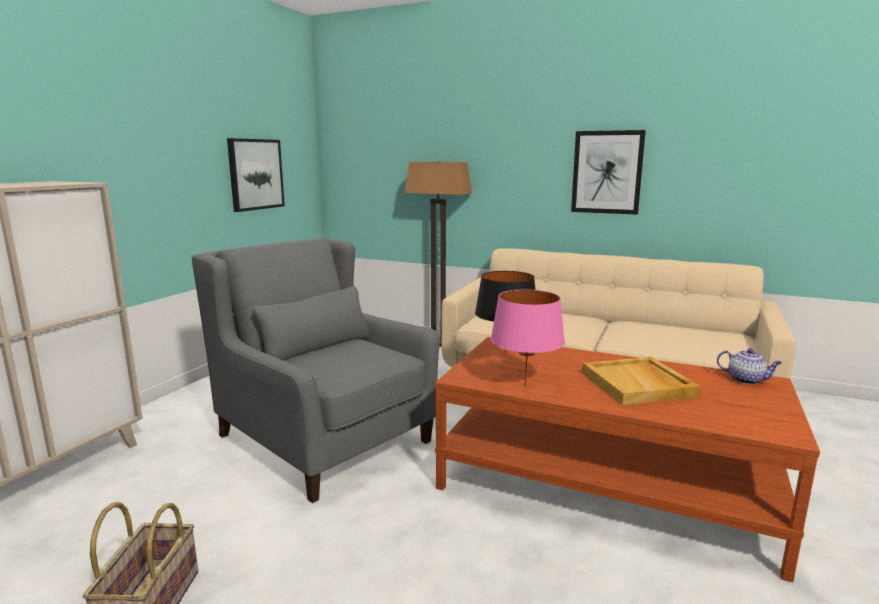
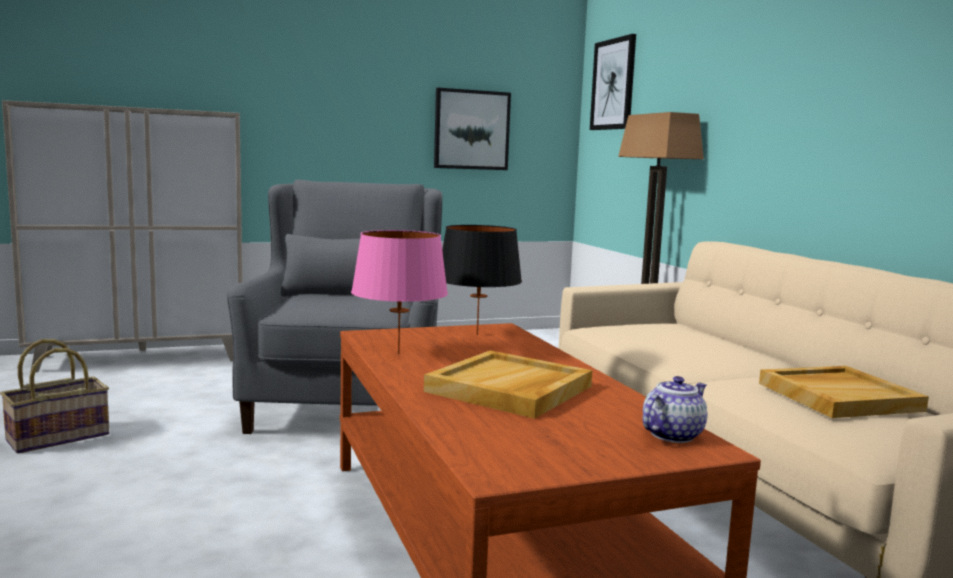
camera: 45 degrees right, 5 degrees down
(607, 172) = (867, 120): picture -> picture (613, 84)
(672, 331) = (838, 396): none -> beige tray
(746, 380) = (673, 435): teapot -> teapot turned 120 degrees counterclockwise

